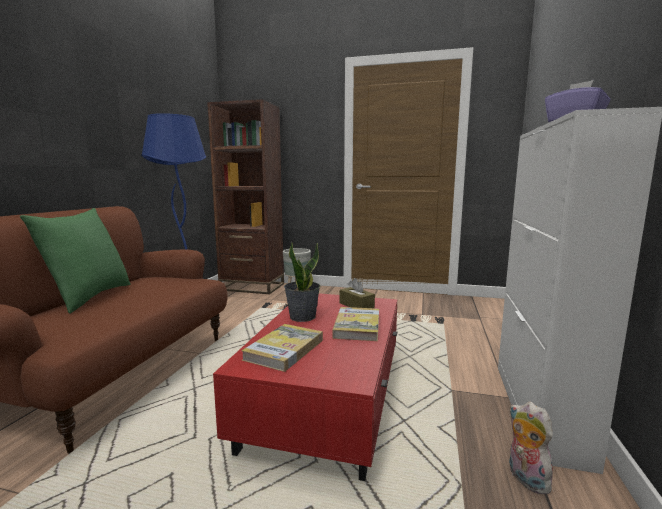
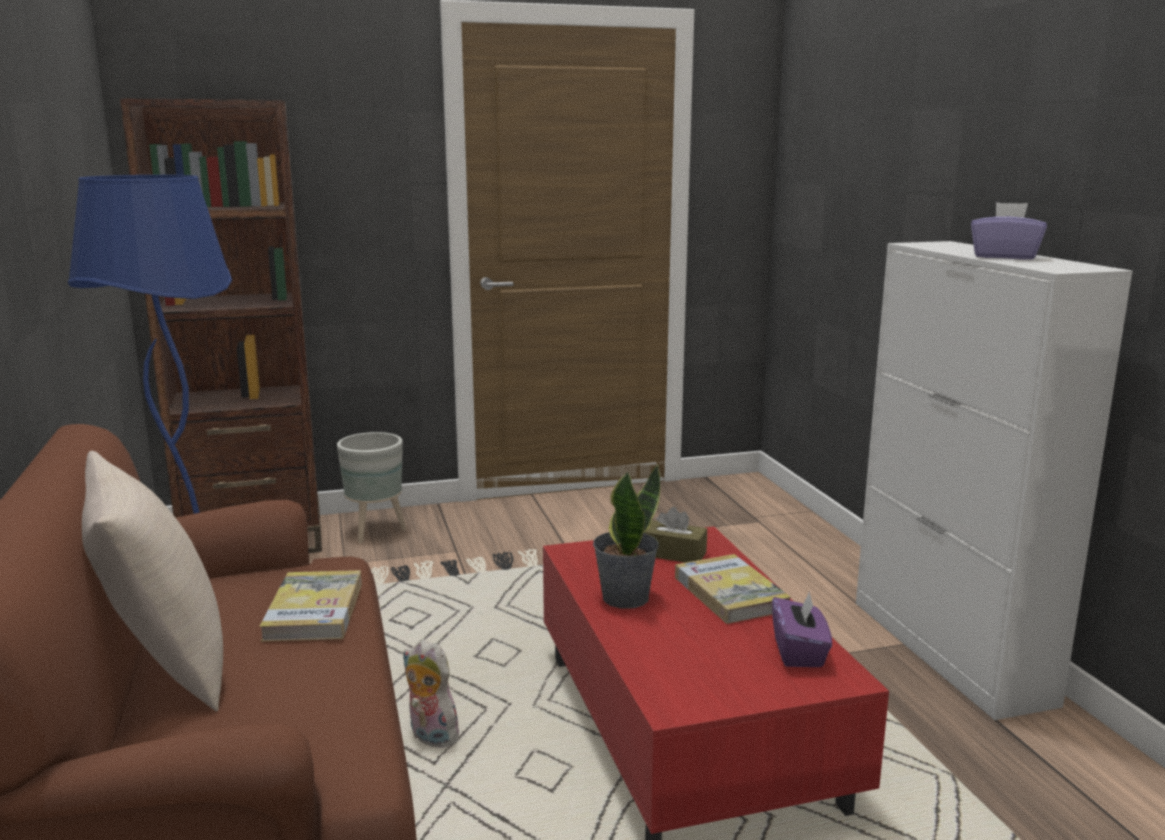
camera: 30 degrees left, 5 degrees up
(89, 297) = (164, 666): green pillow -> beige pillow
(284, 349) = (691, 662): book -> book (314, 611)
(349, 360) = (799, 652): none -> purple tissue box
(525, 478) = (1002, 741): plush toy -> plush toy (430, 737)

